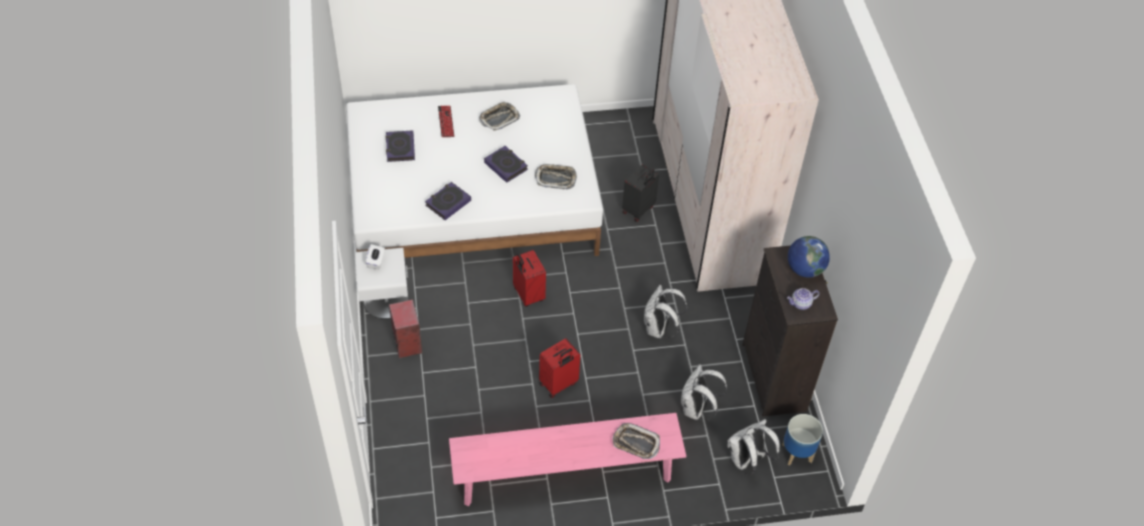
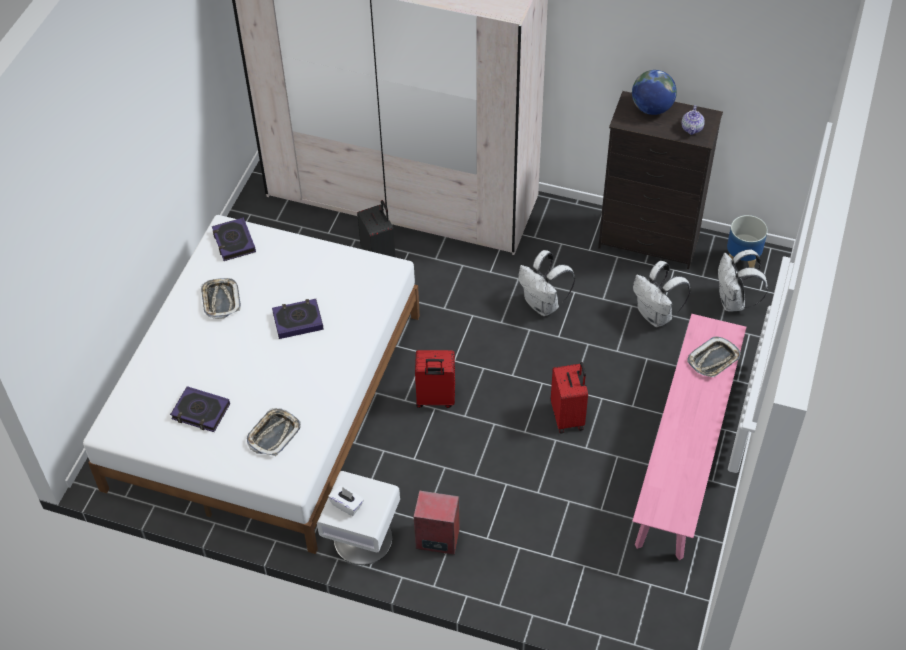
camera: 60 degrees left, 0 degrees up
(446, 122) = (190, 352): keyboard -> none
(448, 203) = (318, 395): book -> book (234, 242)
(555, 178) = (346, 284): tray -> tray (273, 434)

